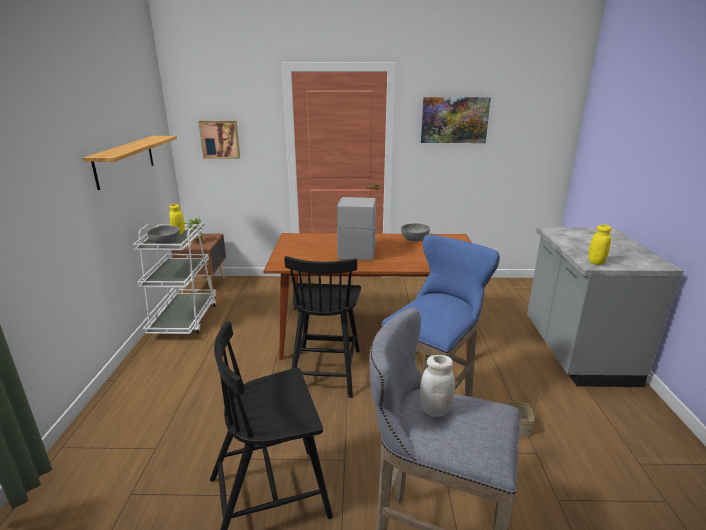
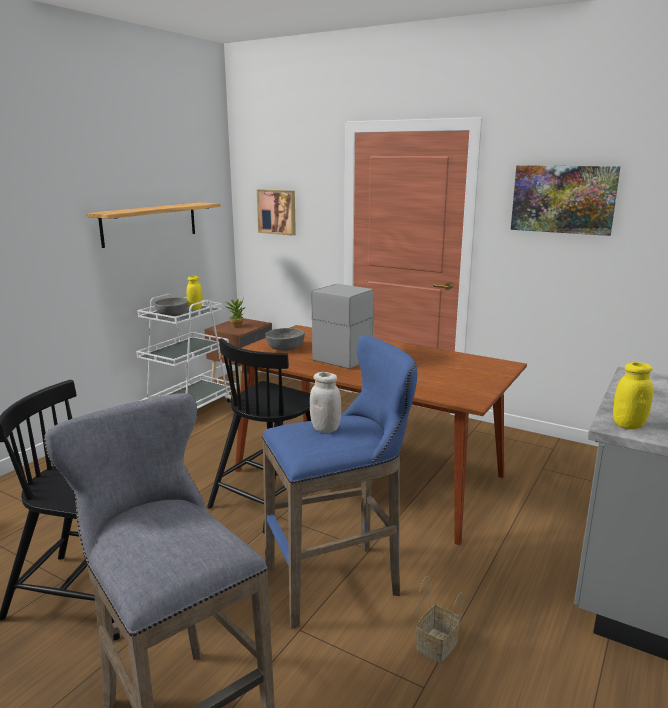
camera: 30 degrees right, 5 degrees down
(414, 238) = (442, 356): grey bowl -> grey bowl (285, 348)
(435, 410) = (154, 520): white jar -> white jar (325, 429)

